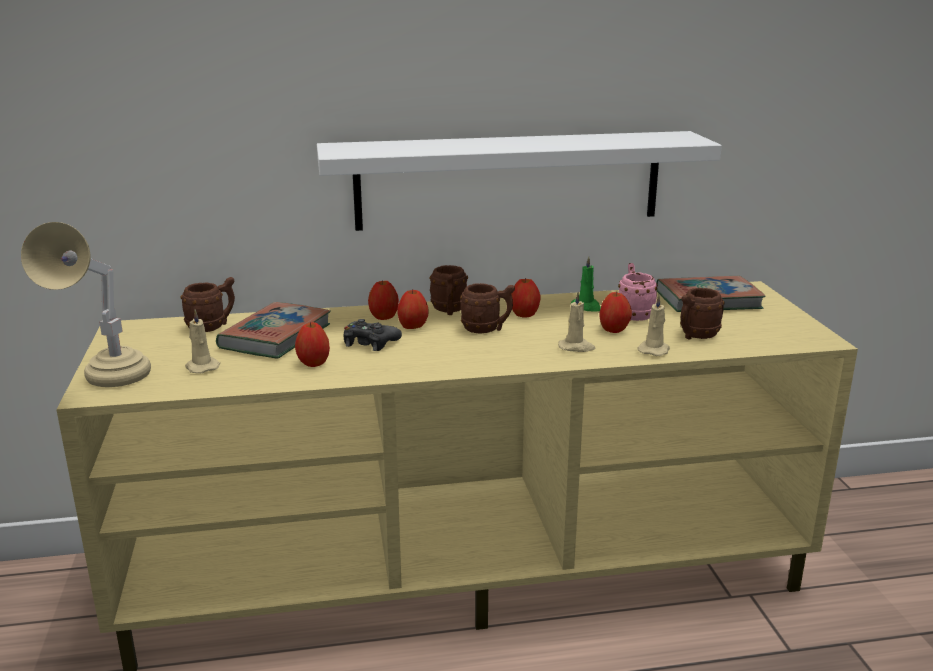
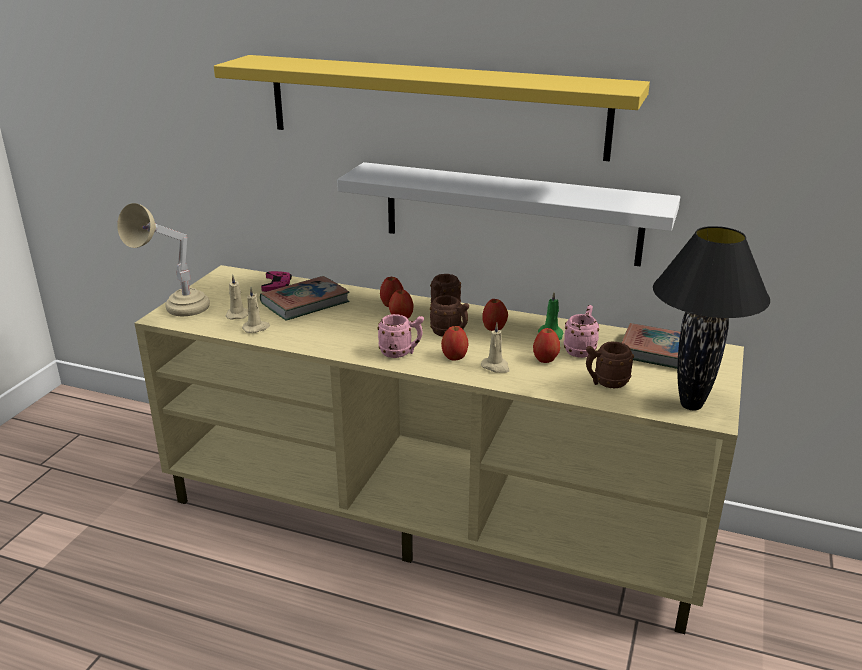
camera: 30 degrees right, 5 degrees up
(212, 326) = (277, 285): brown mug -> pink game controller
(313, 363) = (304, 330): apple -> apple (454, 357)
(370, 343) = (357, 323): black game controller -> none
(410, 60) = (433, 106): none -> yellow shelf
(460, 358) = (401, 353): none -> pink mug
(654, 350) = (553, 386): beige candle -> beige candle (256, 328)
(790, 335) = (691, 406): none -> black table lamp

